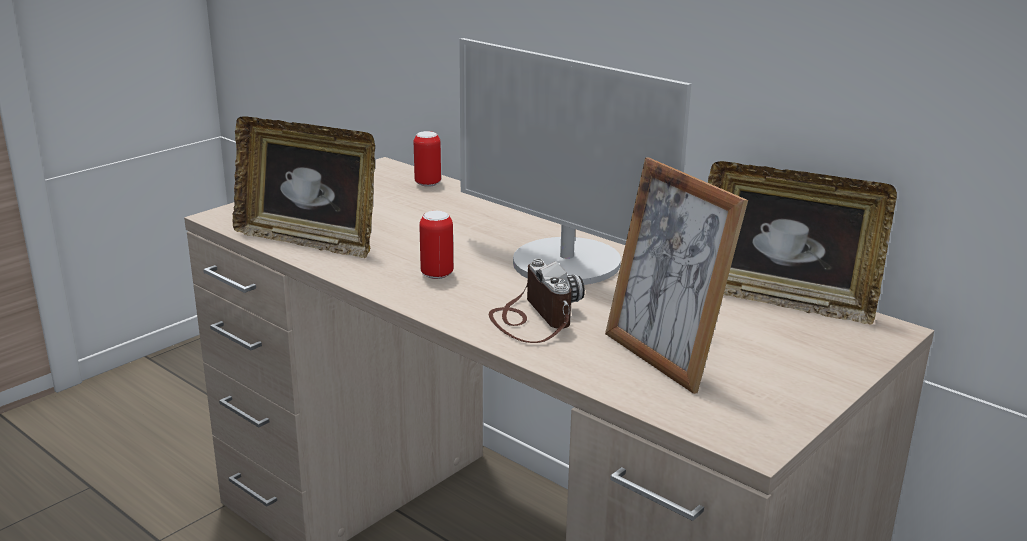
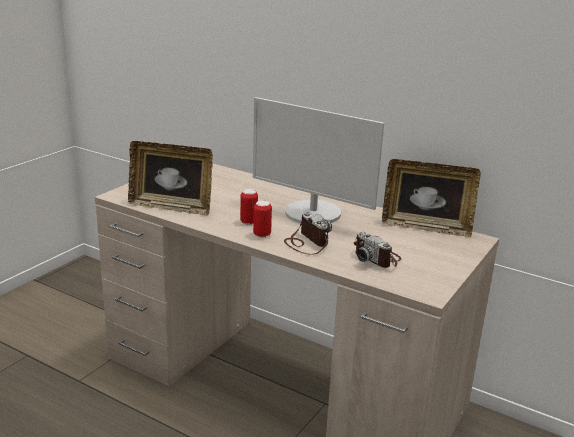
camera: 10 degrees left, 0 degrees up
(427, 183) = (222, 172): can -> can (262, 235)
(663, 357) = (377, 258): picture frame -> camera

